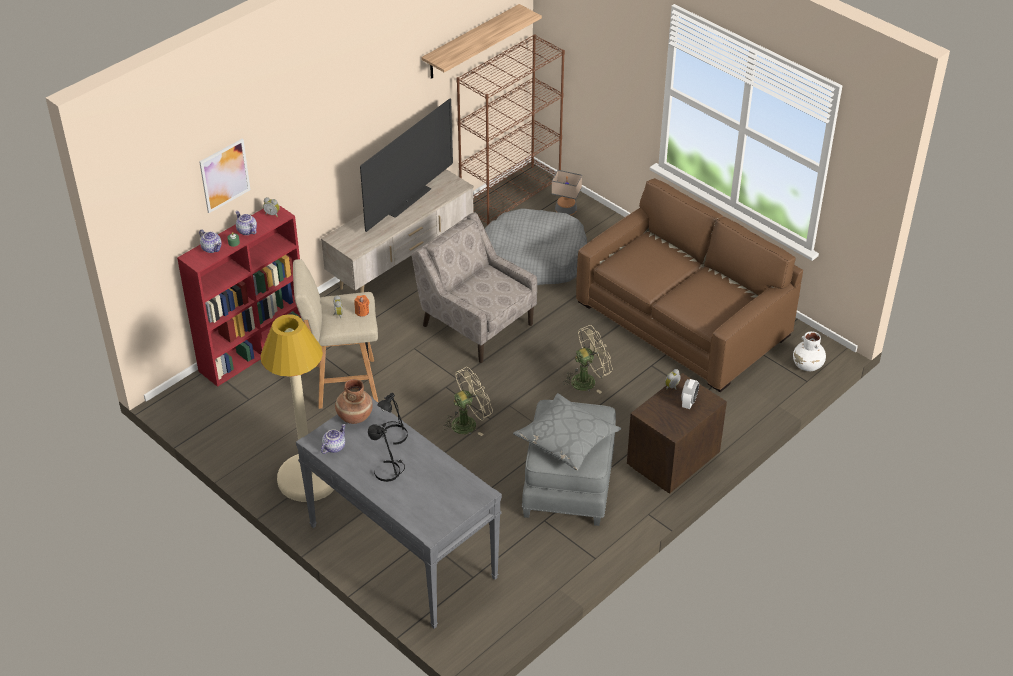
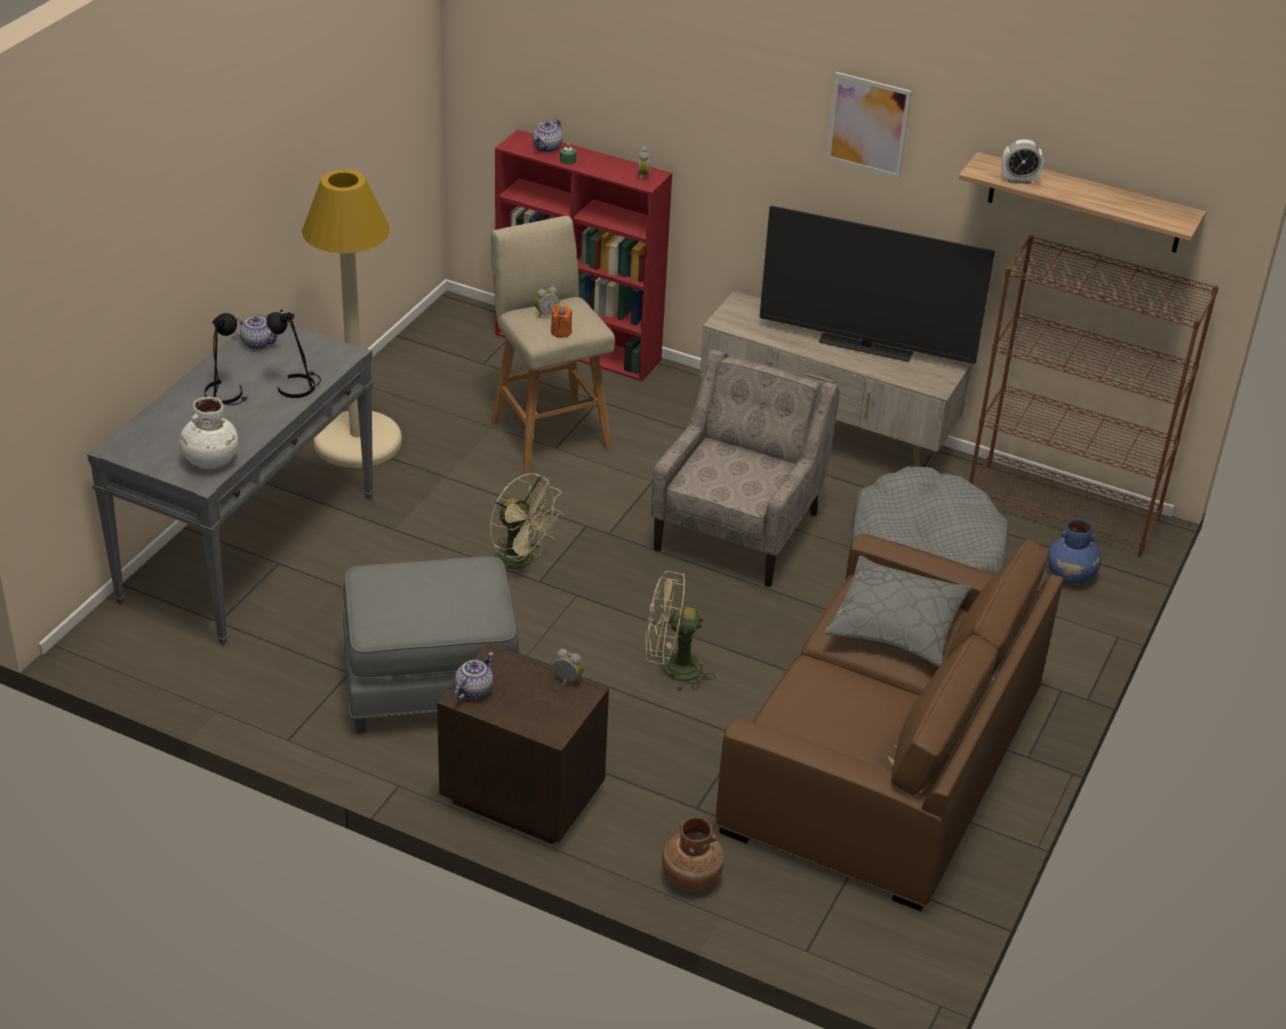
camera: 70 degrees right, 5 degrees down
(225, 175) = (609, 73): picture -> picture (868, 125)
(246, 231) = (597, 164): teapot -> teapot (473, 690)
(354, 416) = (322, 348): brown vase -> brown vase (691, 876)
(566, 211) = (1071, 576): table lamp -> blue vase
(566, 439) = (417, 593): grey pillow -> grey pillow (896, 624)
(588, 380) = (672, 669): beige fan -> beige fan turned 135 degrees clockwise
(688, 402) = (538, 705): alarm clock -> alarm clock (1019, 180)
(807, 365) = (849, 947): white vase -> white vase (210, 460)

